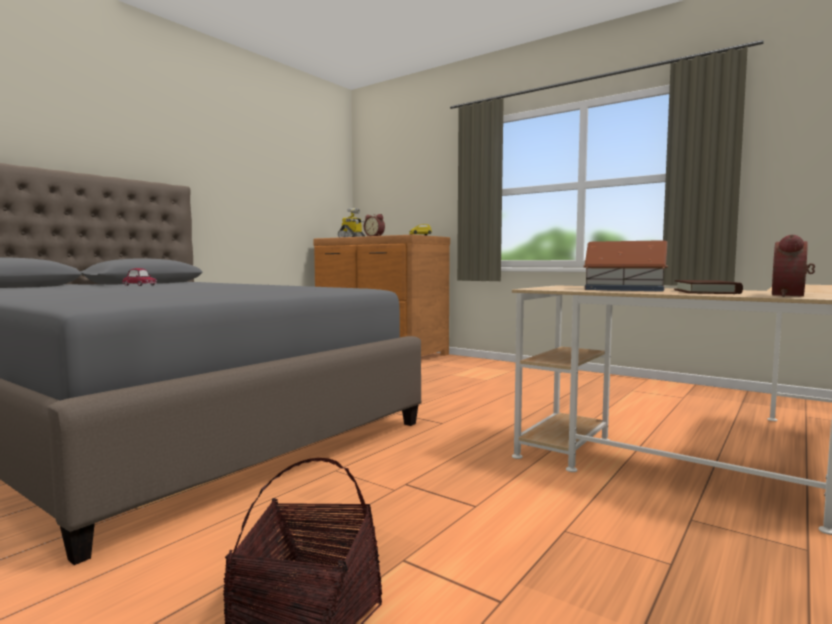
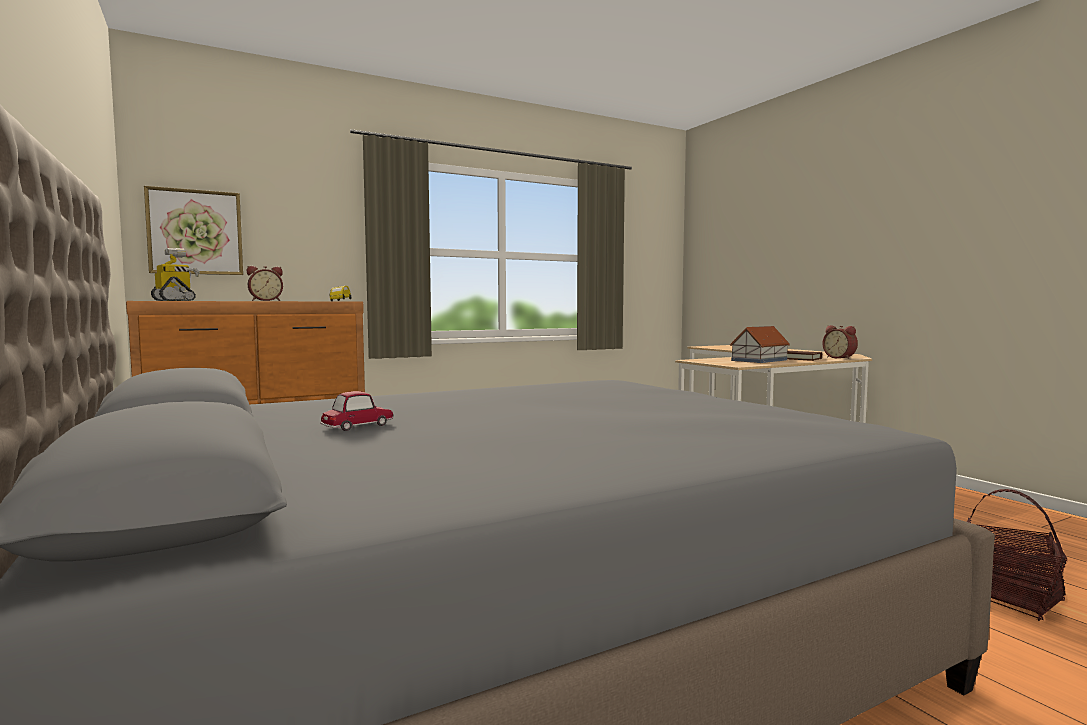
camera: 65 degrees left, 0 degrees up
(379, 197) = (195, 232): none -> picture

